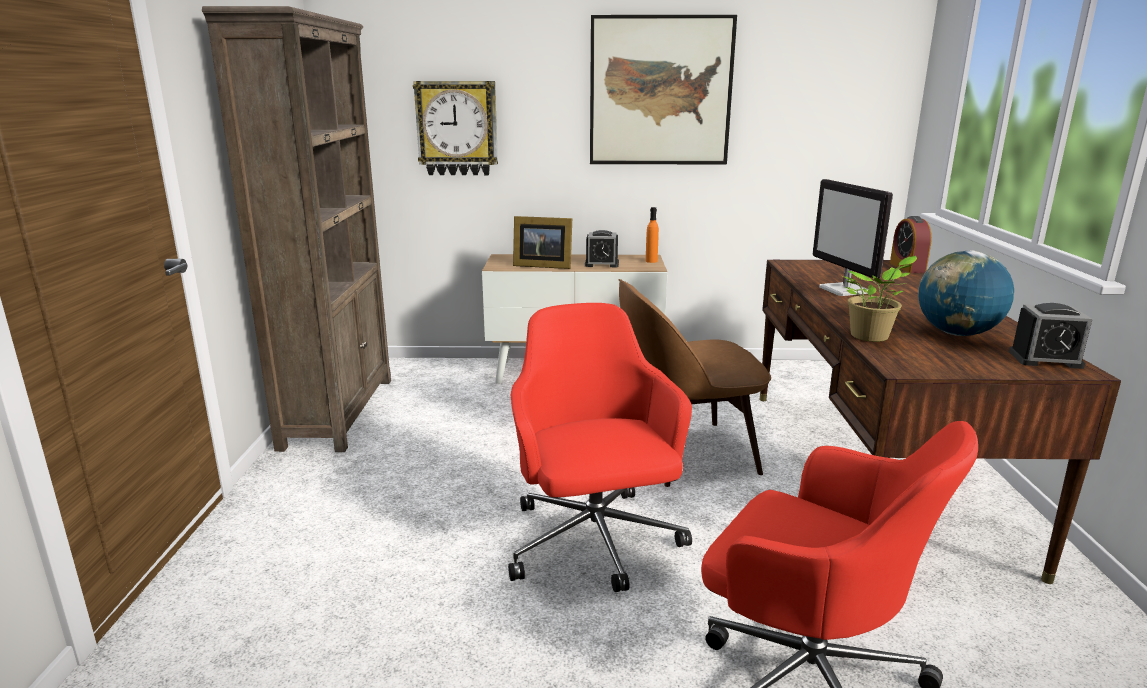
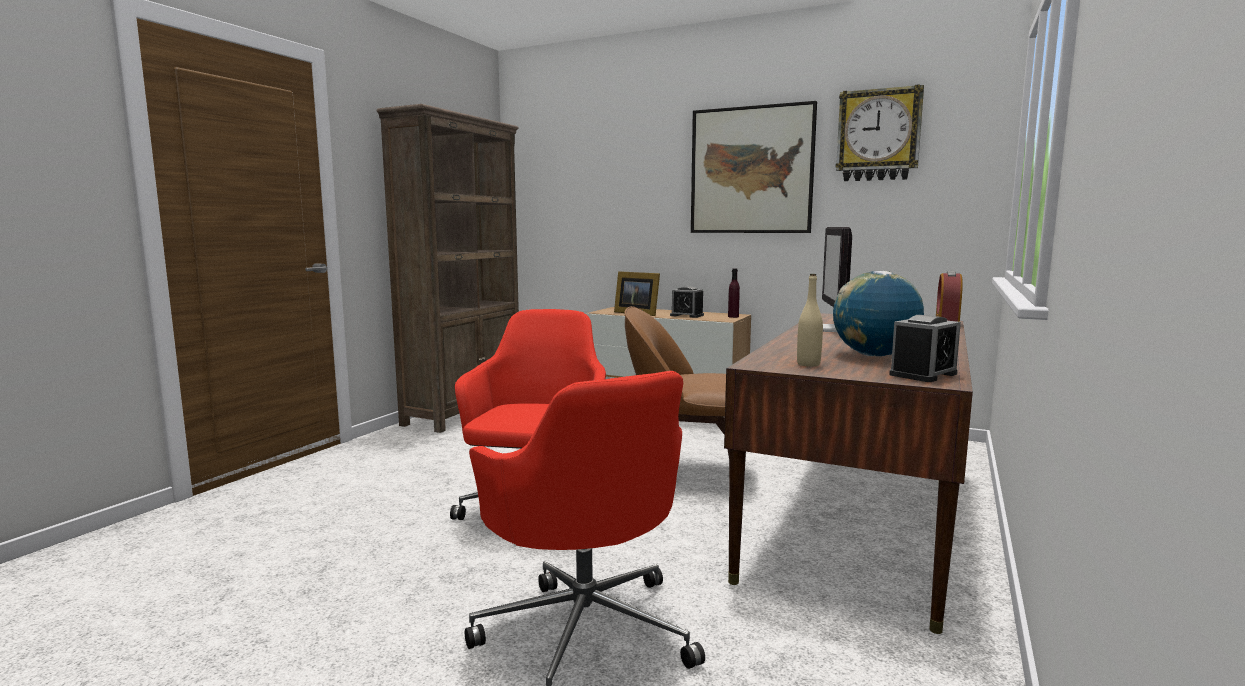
camera: 25 degrees right, 10 degrees down
(457, 128) = (593, 205): wall clock -> wall clock (878, 135)
(651, 261) = (733, 316): orange bottle -> purple bottle
(871, 337) = (781, 350): potted plant -> none
(938, 359) = (808, 364): none -> beige bottle
(1045, 359) = (923, 374): alarm clock -> alarm clock turned 75 degrees counterclockwise

